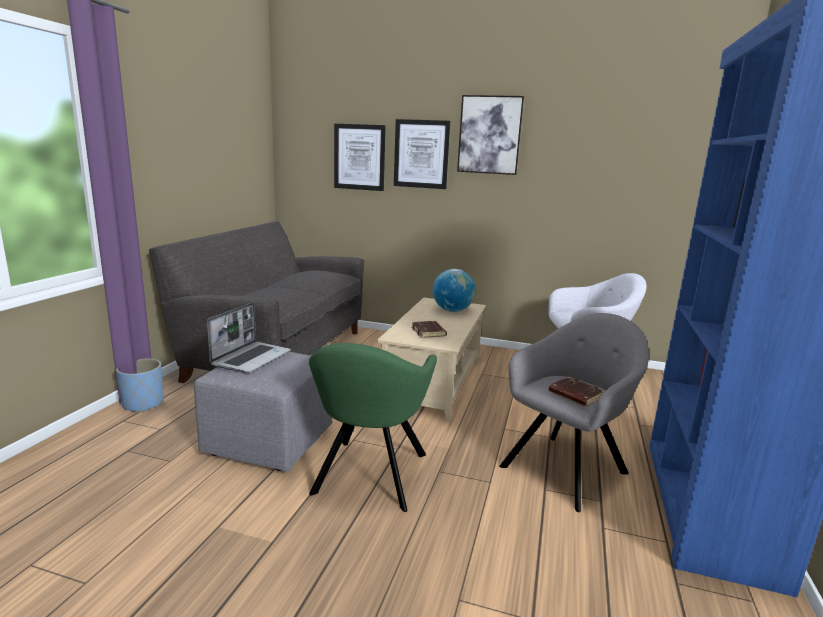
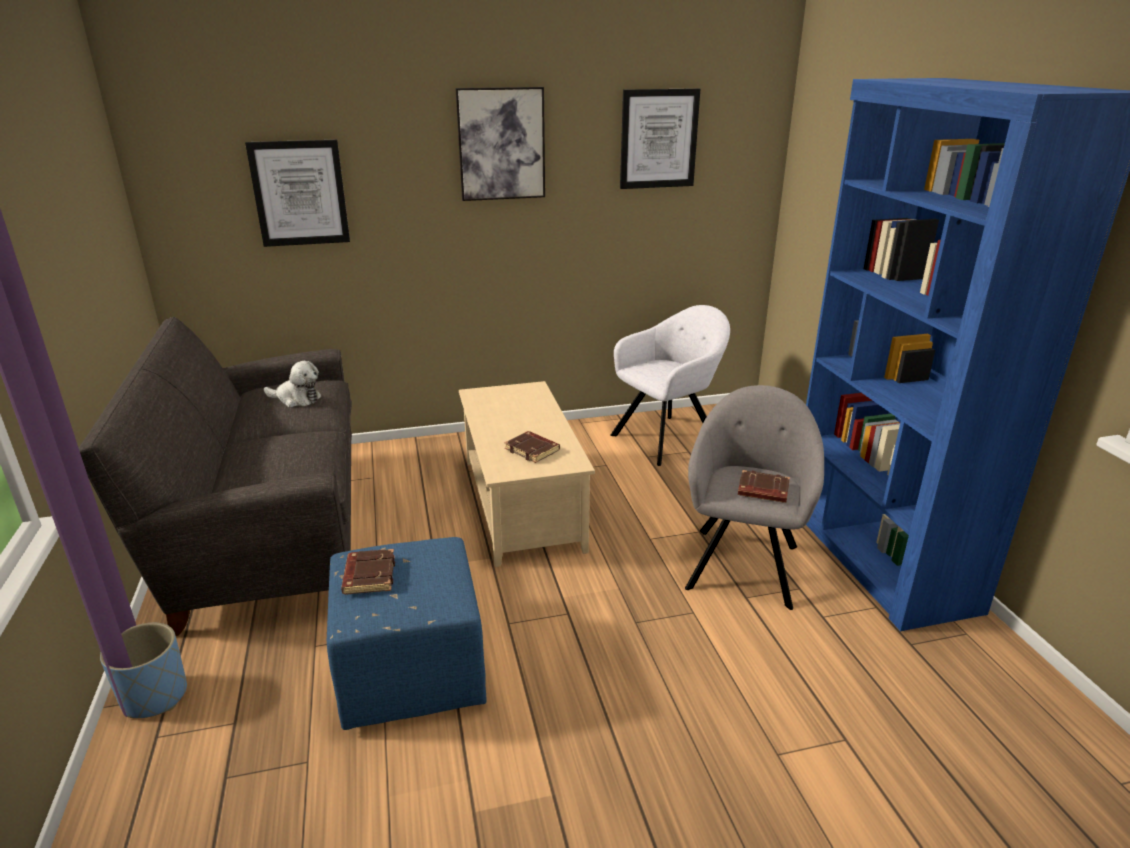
camera: 30 degrees left, 10 degrees up
(251, 358) = (368, 575): laptop -> brown book
(269, 441) = (410, 671): grey ottoman -> blue ottoman
(315, 276) = (296, 399): none -> plush toy
(369, 476) = (573, 663): green armchair -> none
(421, 154) = (403, 180): picture -> picture (658, 139)
(452, 310) = (519, 403): globe -> none

